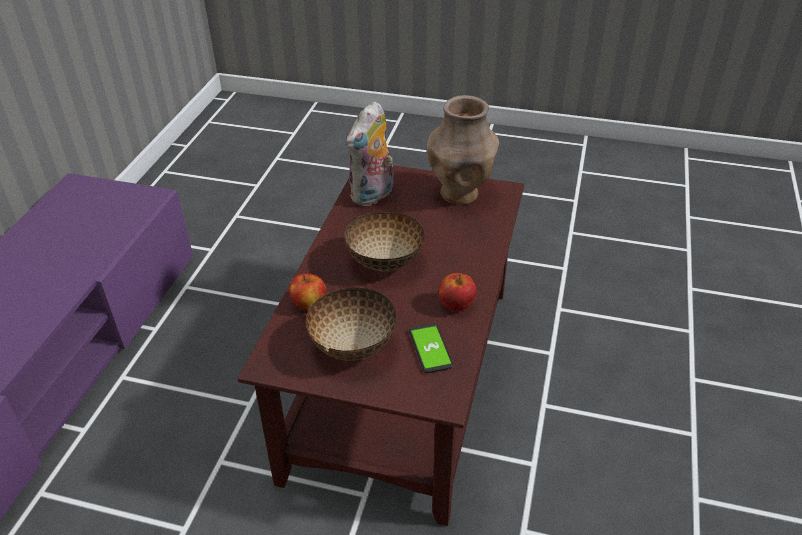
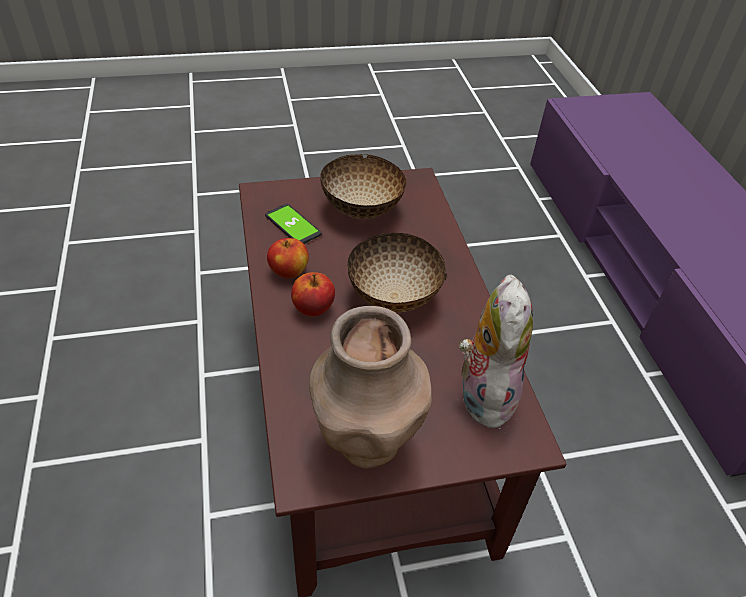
camera: 150 degrees right, 5 degrees up
(309, 304) = (430, 232): apple -> apple (313, 308)

